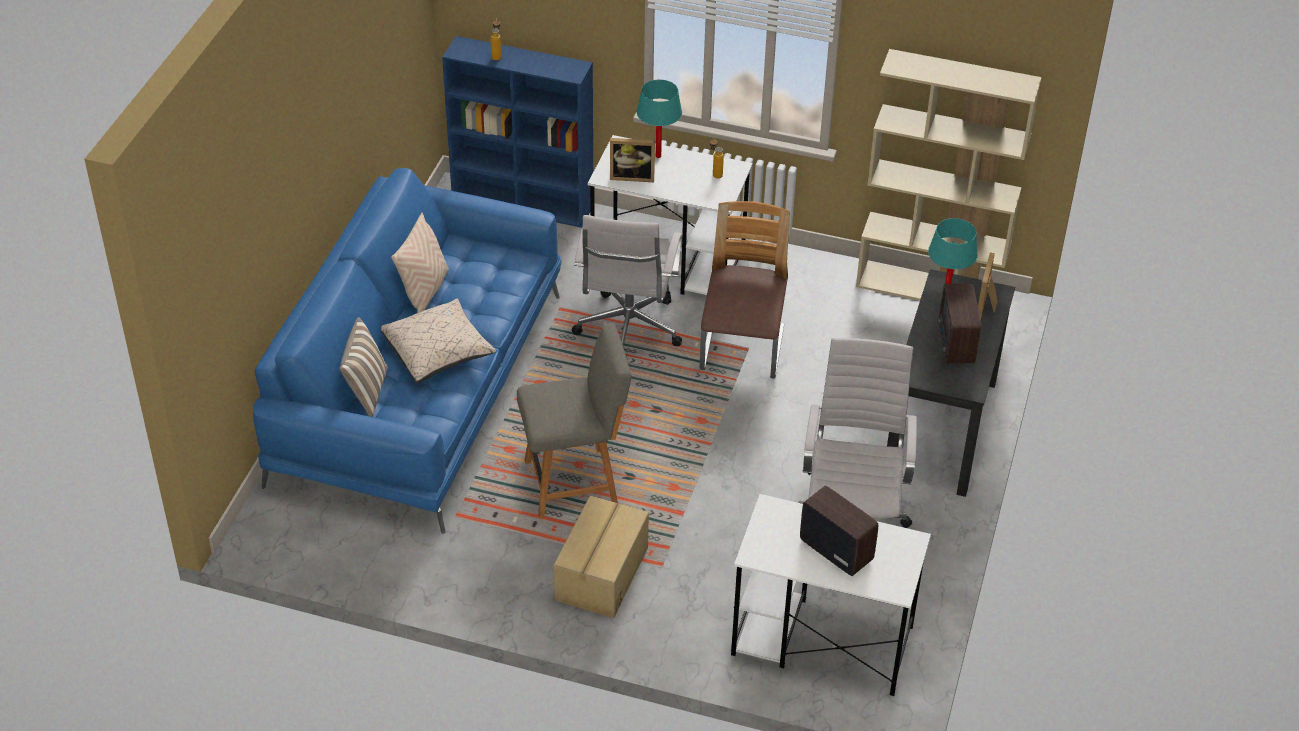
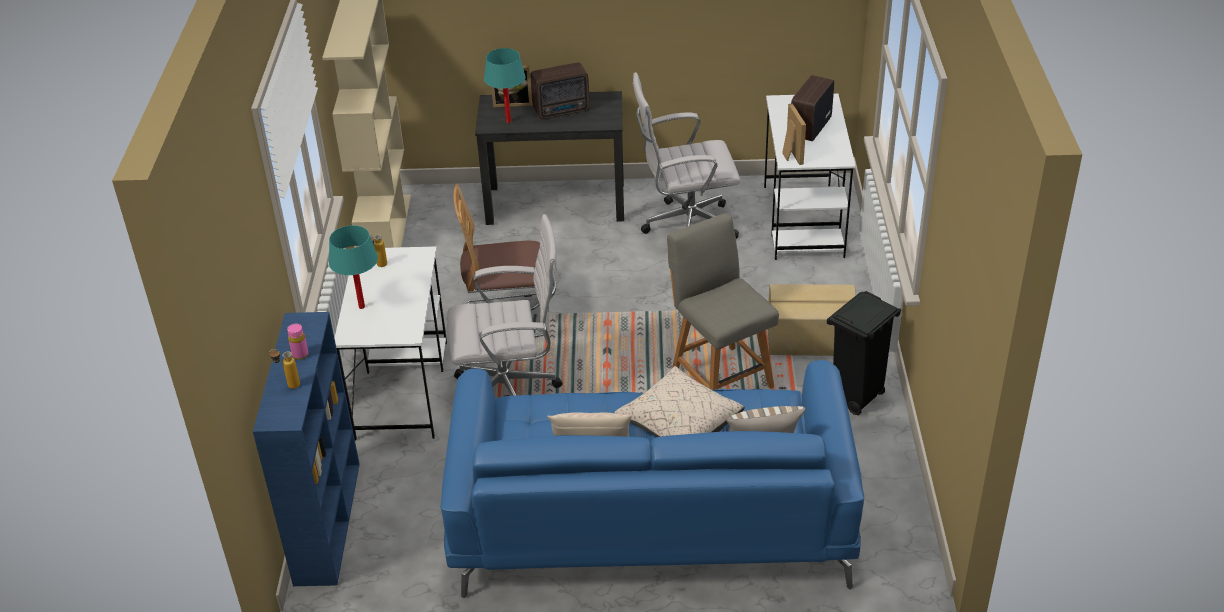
camera: 105 degrees left, 5 degrees down
(490, 577) = (855, 399): none -> black trash can
(531, 64) = (300, 355): none -> pink bottle
(632, 176) = (400, 316): picture frame -> picture frame (790, 154)

